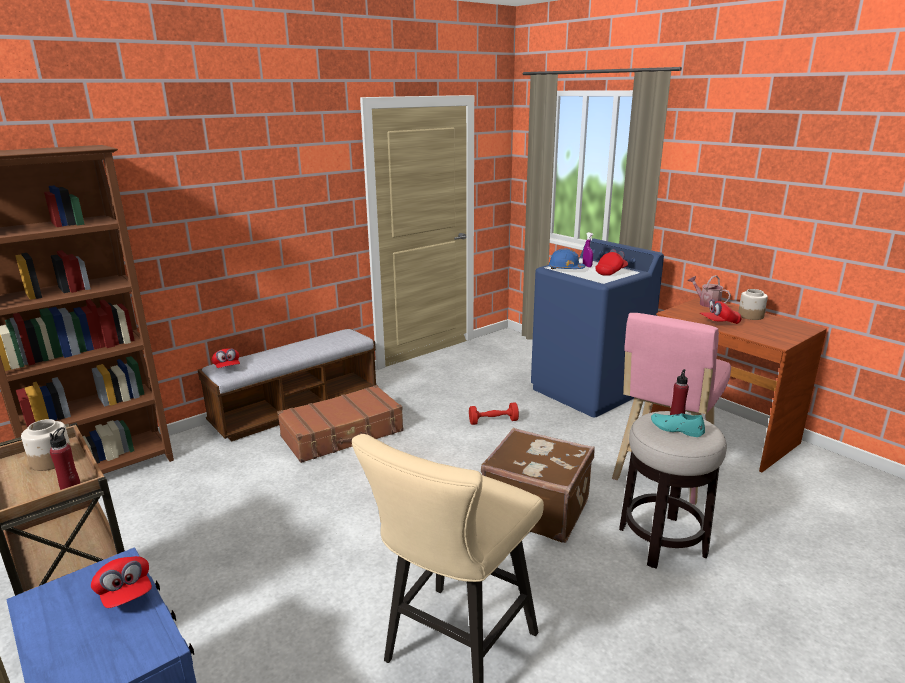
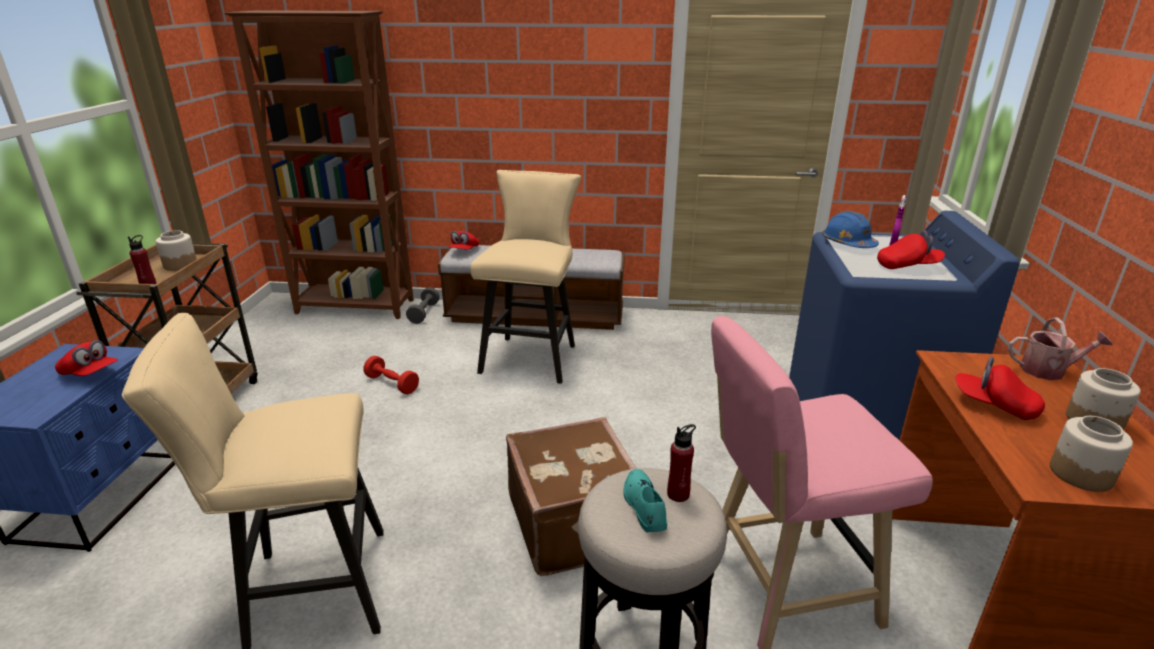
camera: 45 degrees right, 5 degrees up
(125, 593) = (90, 373): red cap -> red cap turned 75 degrees counterclockwise
(191, 446) = (424, 313): none -> grey dumbbell
(343, 434) = (532, 356): brown suitcase -> beige stool
(493, 421) = (683, 413): red dumbbell -> red dumbbell (392, 384)
(706, 303) = (1048, 370): watering can -> watering can turned 90 degrees clockwise
(780, 334) = (1080, 473): none -> jar

